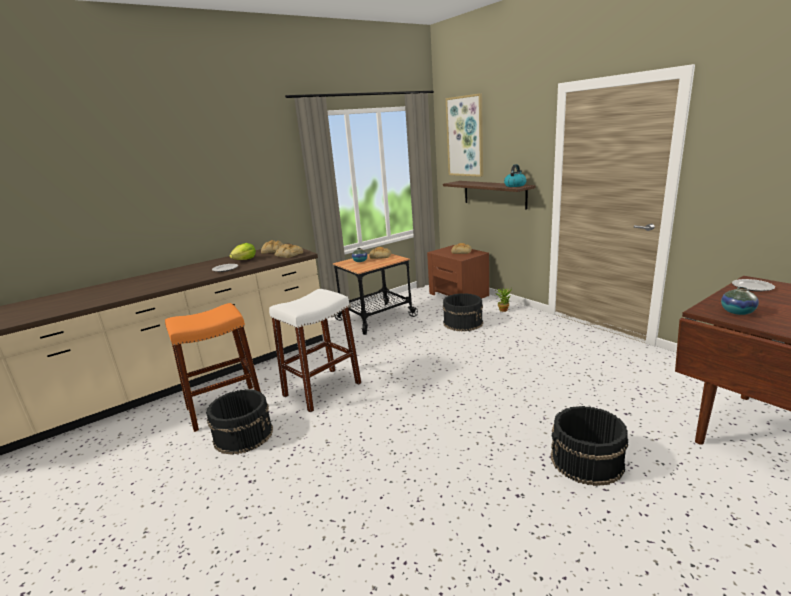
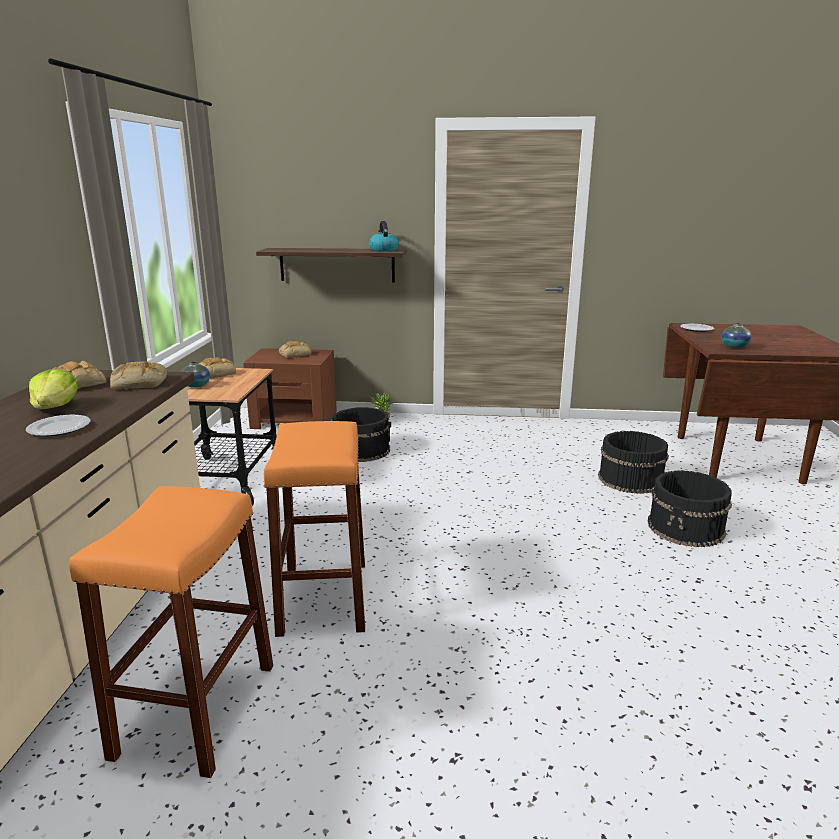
camera: 50 degrees left, 0 degrees up
(244, 435) = (319, 719): black bucket -> black bucket (630, 479)
(322, 389) = (323, 597): white stool -> orange stool
(465, 136) = (276, 180): picture -> none

